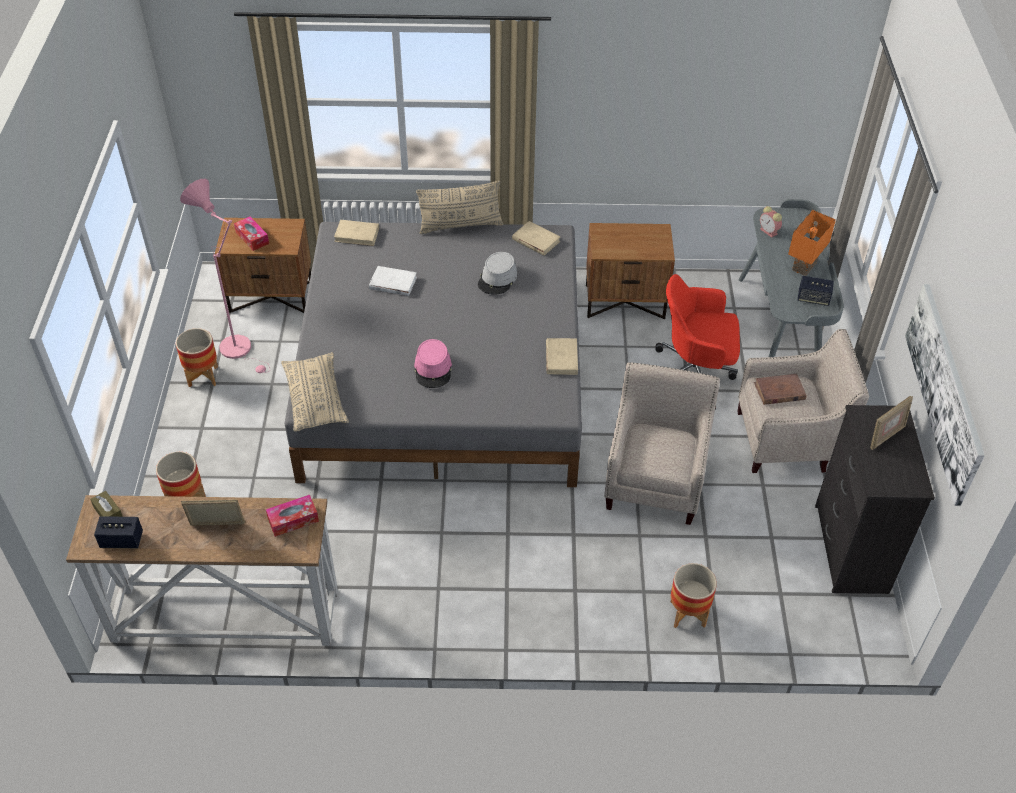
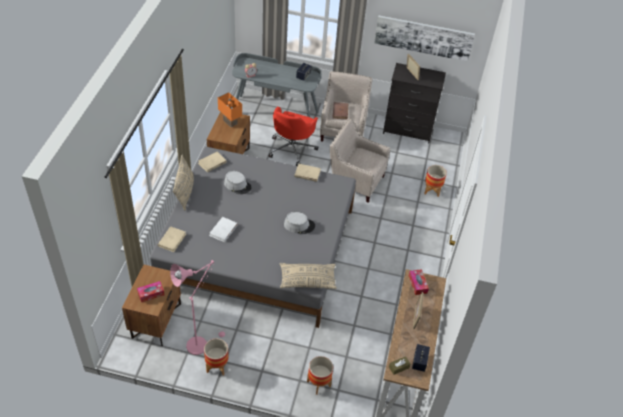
camera: 80 degrees left, 0 degrees up
(433, 369) = (299, 225): pink hat -> grey hat
(803, 266) = (279, 72): orange table lamp -> orange table lamp (229, 122)

